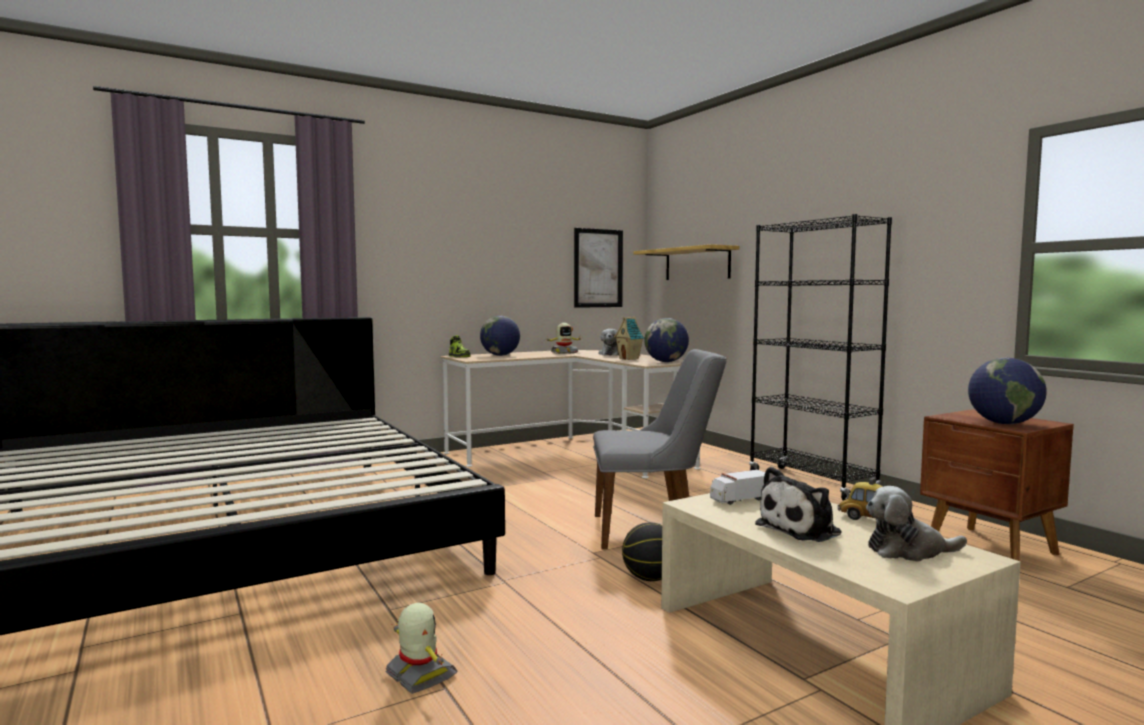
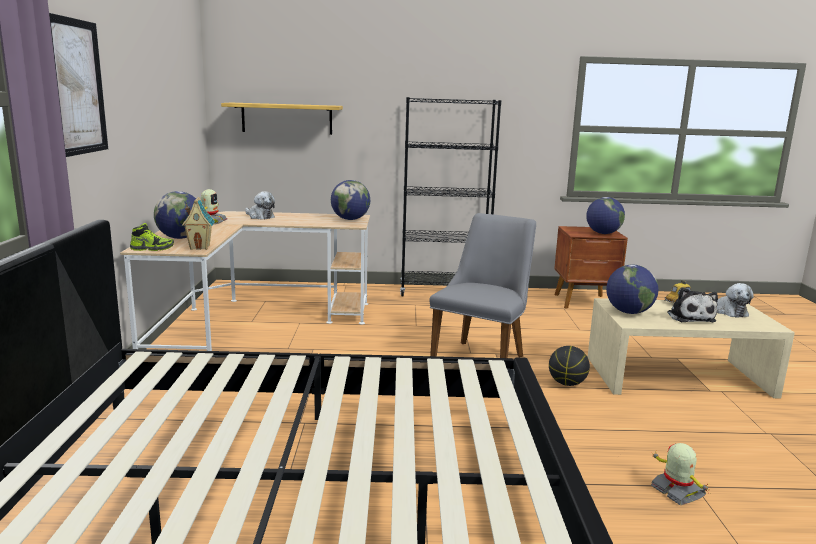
camera: 60 degrees left, 10 degrees up
(419, 675) = (676, 492): toy robot -> toy robot turned 75 degrees clockwise
(598, 268) = (187, 121): picture -> picture (77, 87)
(629, 359) = (309, 221): toy house -> toy house (200, 247)
(739, 499) = (628, 312): toy truck -> globe
(908, 551) = (728, 311): plush toy -> plush toy turned 45 degrees counterclockwise

